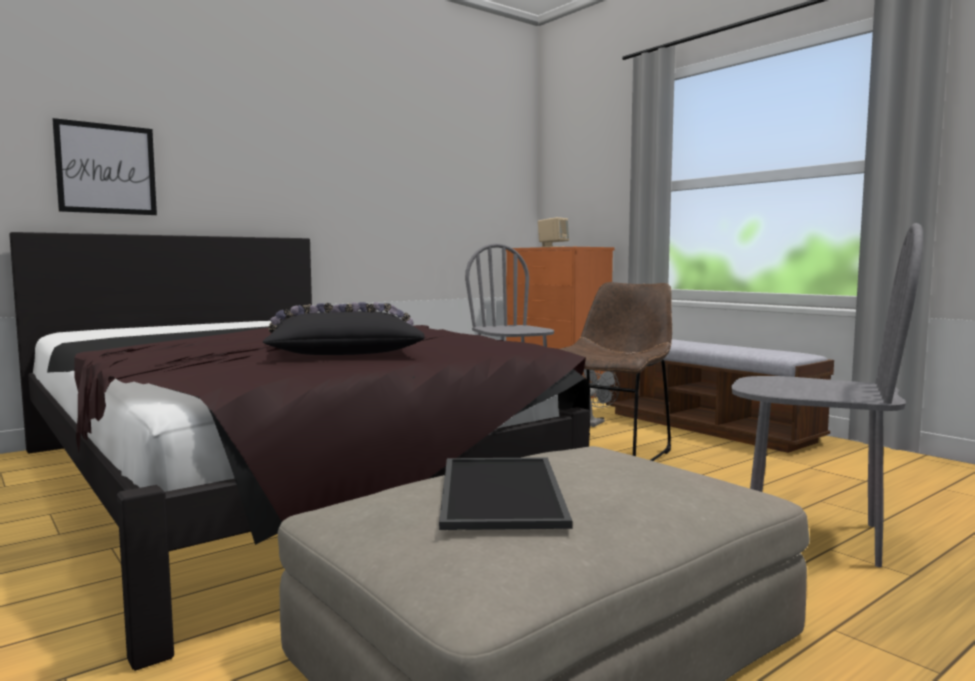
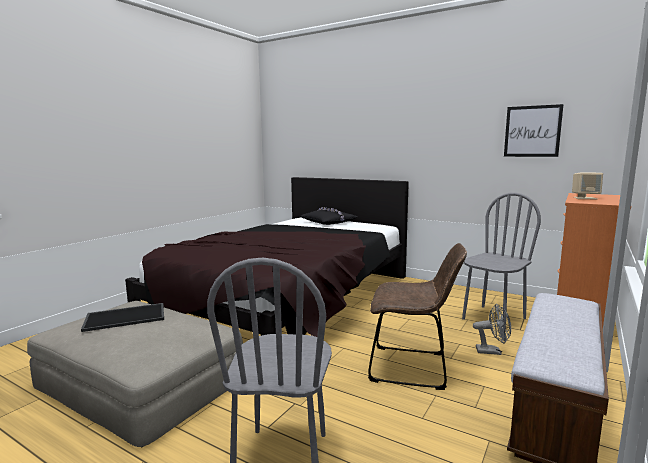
camera: 70 degrees right, 5 degrees up
(106, 169) = (324, 149): picture -> picture (532, 131)
(342, 351) = (235, 251): black pillow -> black pillow (329, 222)

